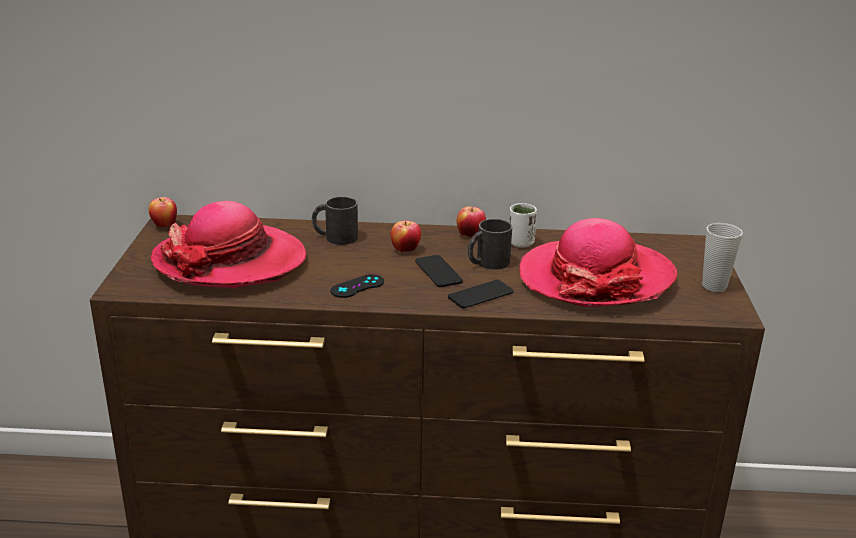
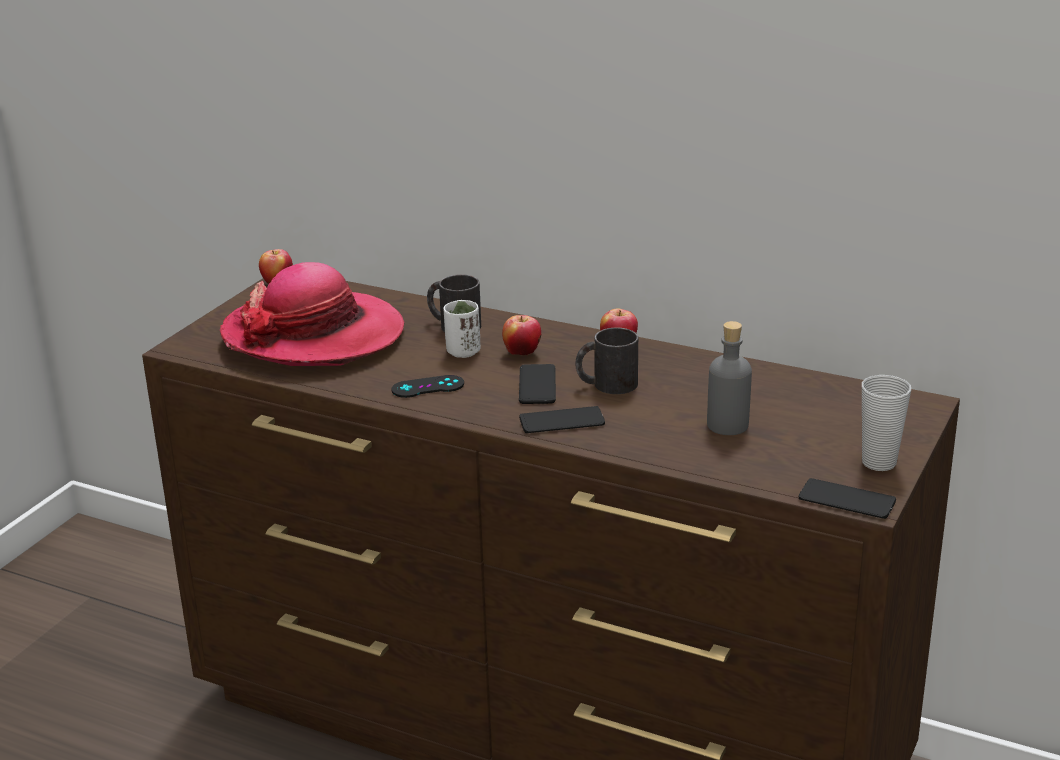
camera: 25 degrees right, 0 degrees up
(520, 243) = (673, 366): white cup -> white cup (463, 352)
(595, 278) = (727, 425): hat -> grey bottle
(720, 315) = (846, 500): none -> phone

